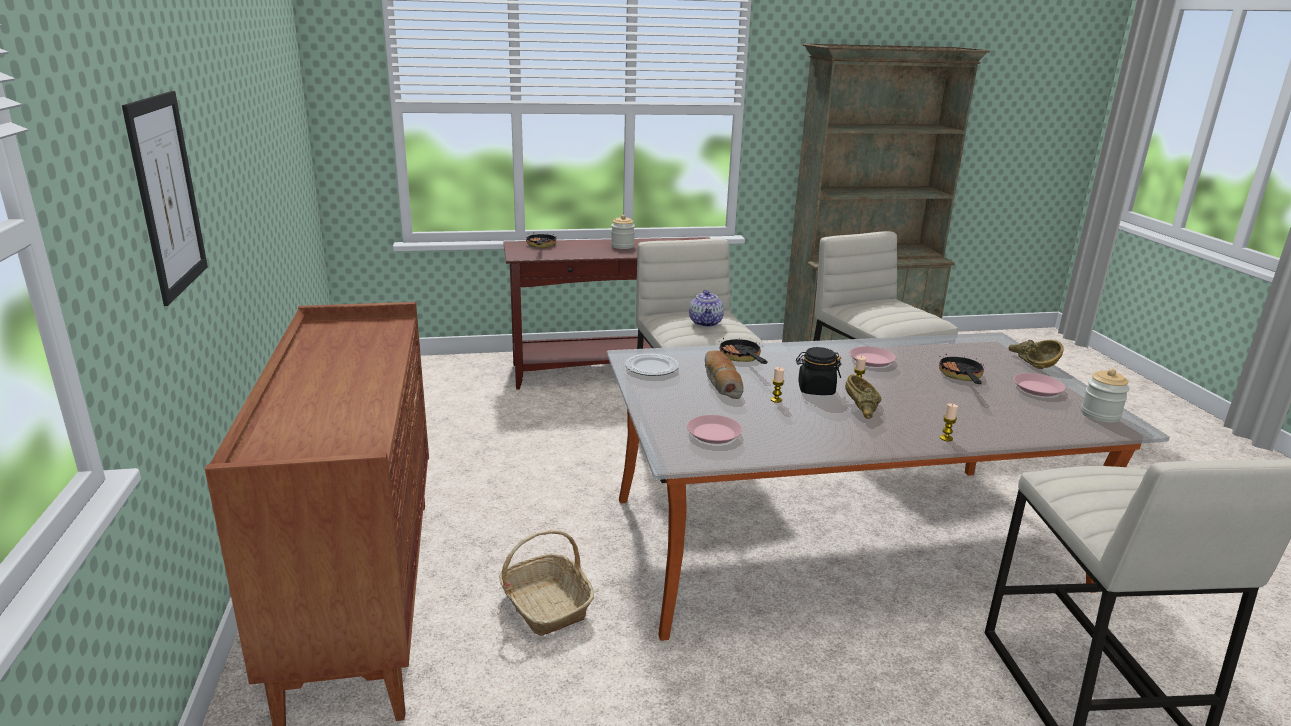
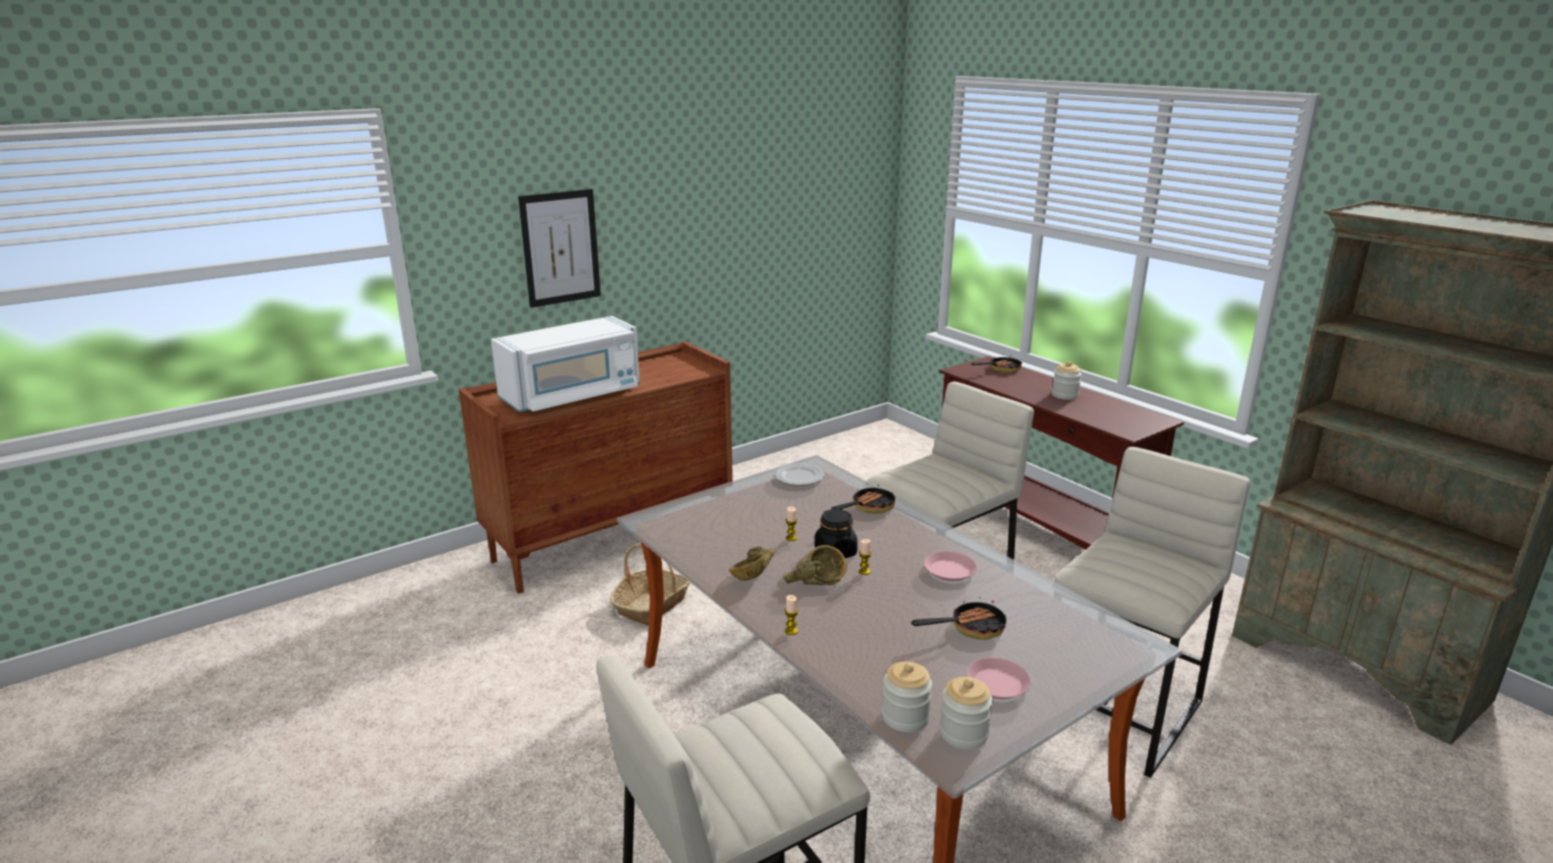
camera: 65 degrees right, 0 degrees up
(349, 403) = (572, 396): none -> white microwave
(706, 323) = (933, 476): teapot -> none
(713, 434) = (698, 524): pink plate -> none
(720, 382) = (802, 509): bread -> none
(1031, 362) = (1088, 676): brown bowl -> brown bowl (753, 572)
(1080, 427) = (905, 717): none -> jar

